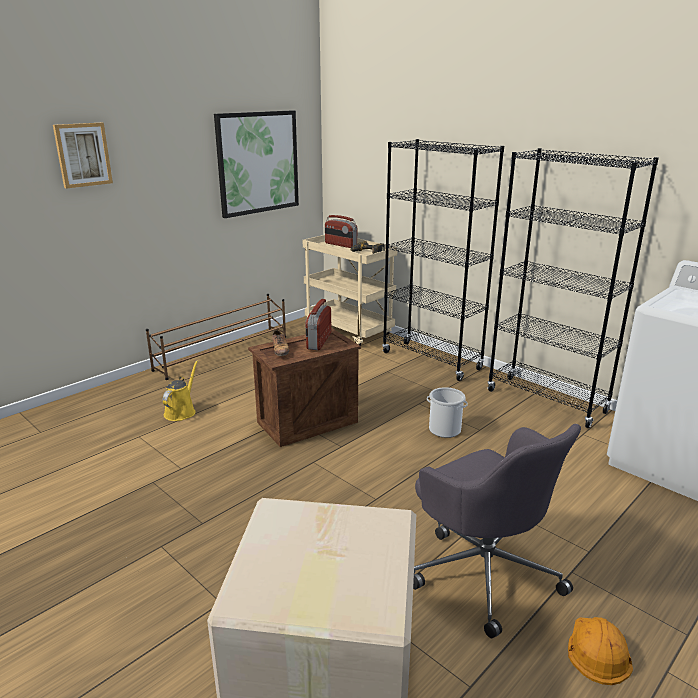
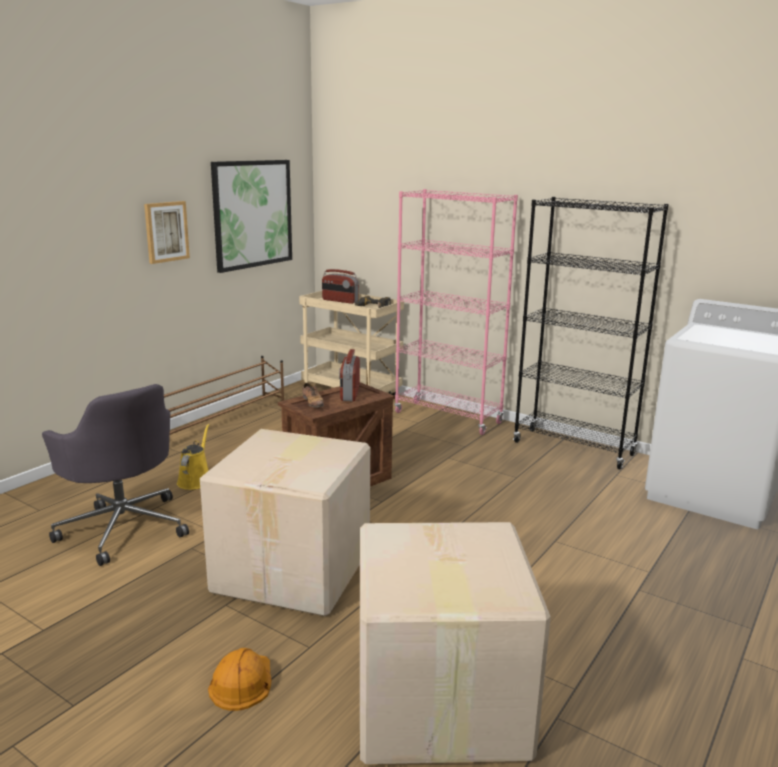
camera: 10 degrees left, 5 degrees down
(83, 155) = (81, 203): picture -> picture (166, 231)
(236, 515) = (295, 570): none -> cardboard box
(431, 361) = (448, 418): black bookcase -> pink bookcase
(444, 430) = (481, 479): bucket -> none
(483, 570) = (558, 596): grey office chair -> grey office chair (123, 527)
(597, 650) = (679, 648): orange hard hat -> orange hard hat (241, 682)

